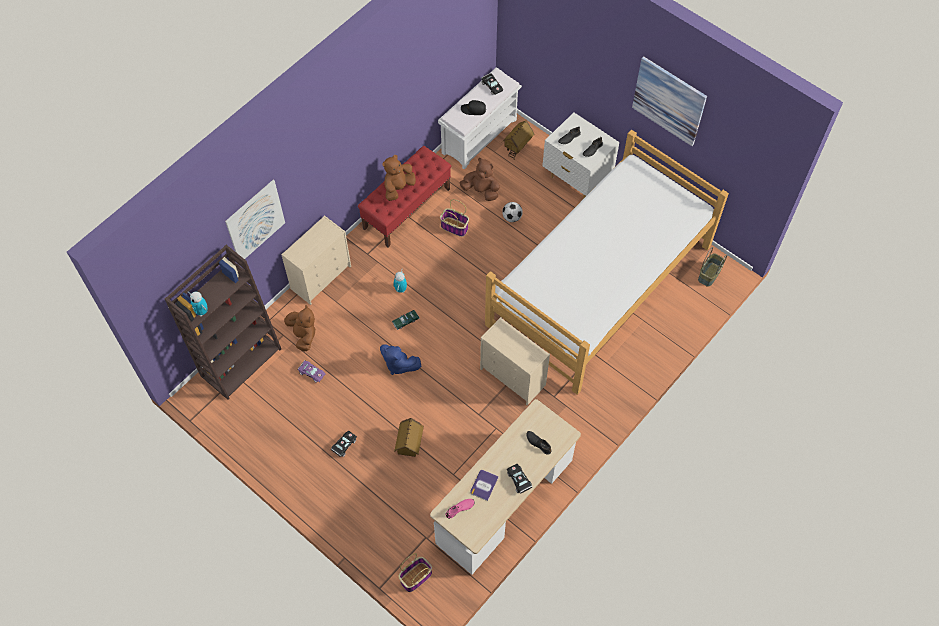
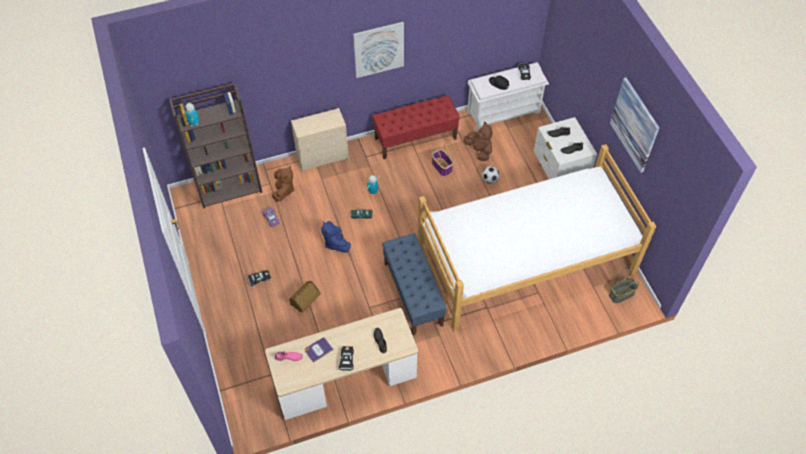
camera: 30 degrees right, 5 degrees down
(255, 221) = (269, 78): picture -> picture (379, 49)
(398, 188) = (409, 115): brown plush toy -> none
(416, 577) = (244, 399): basket -> none
(513, 377) = (413, 294): beige dresser -> blue bench
(517, 145) = (528, 131): toy house -> none

